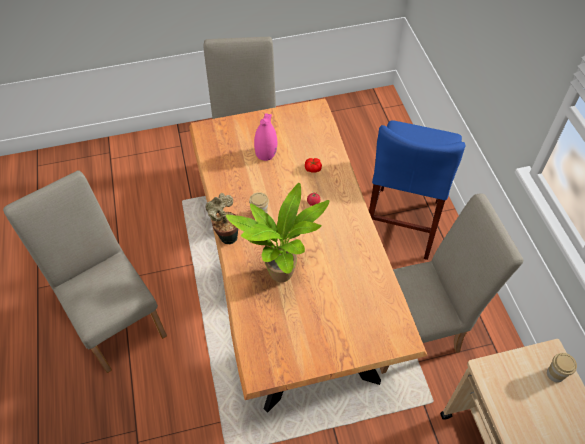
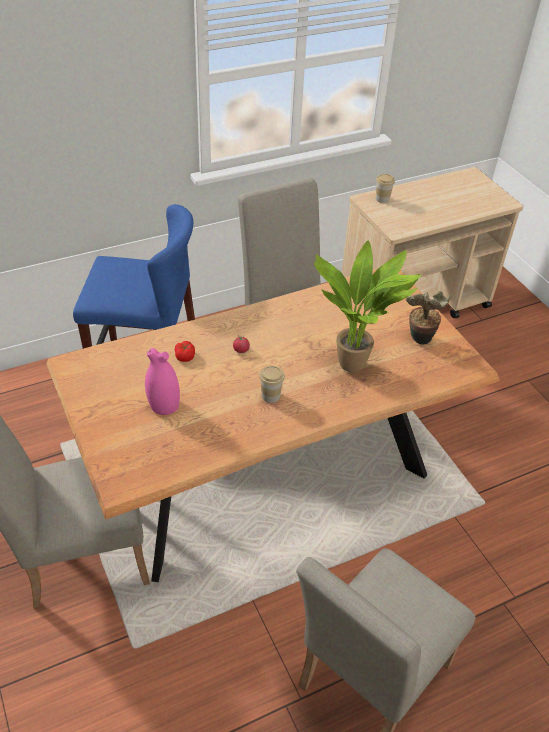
camera: 105 degrees left, 10 degrees down
(227, 236) = (314, 422): potted plant -> potted plant (419, 340)

